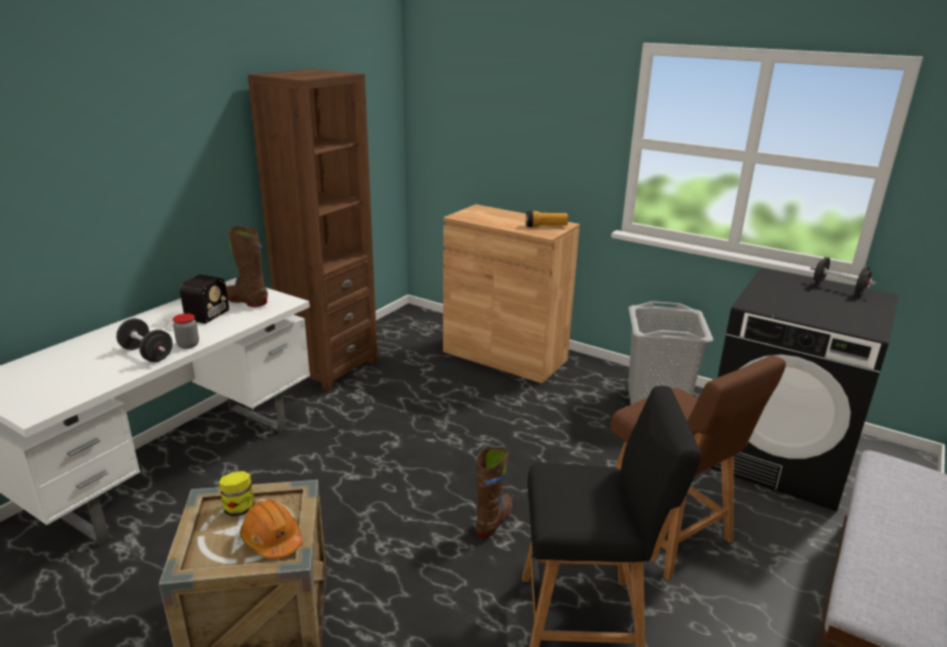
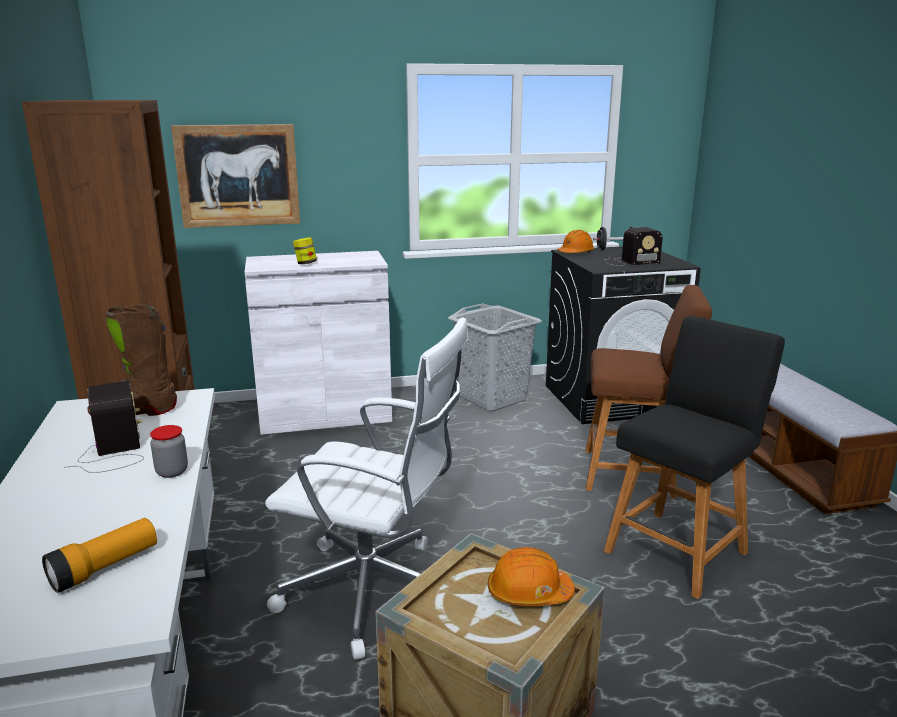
camera: 45 degrees left, 5 degrees down
(147, 354) = (138, 501): black dumbbell -> none
(239, 509) = (452, 594): jar -> jar (305, 263)
(337, 498) = (374, 593): none -> white office chair
(487, 134) = (238, 176): none -> picture
(494, 520) = (525, 530): brown boot -> none
(504, 356) = (325, 415): brown cabinet -> white cabinet
(546, 226) = (358, 257): flashlight -> flashlight (105, 568)
(777, 279) = (576, 253): none -> orange hard hat
(810, 307) = (628, 262): none -> radio

